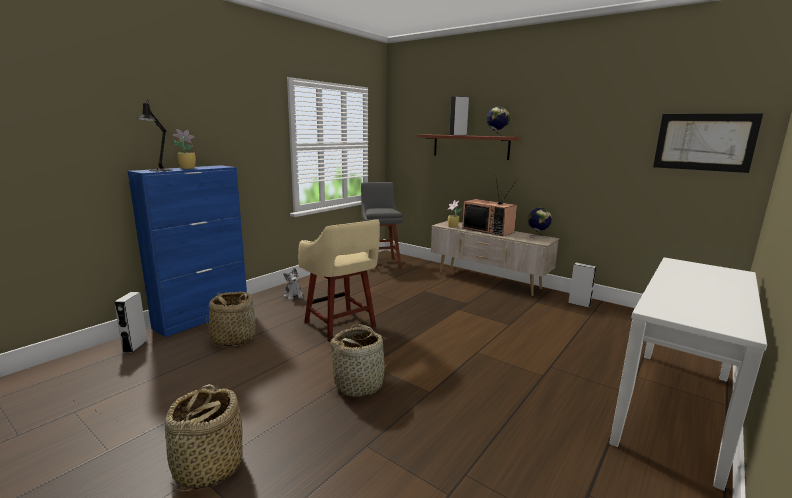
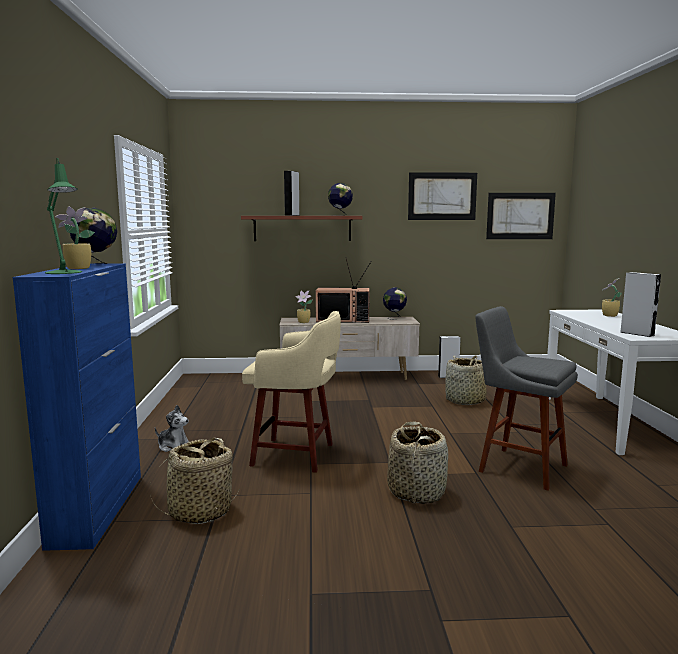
camera: 40 degrees left, 5 degrees down
(135, 346) = (69, 576): grey speaker -> grey speaker (637, 334)
(159, 170) = (65, 272): black table lamp -> green table lamp
(207, 467) = (436, 611): basket -> basket (465, 401)
(217, 166) = (96, 264): none -> globe
(380, 263) = (207, 387): grey stool -> grey stool (518, 467)
(605, 118) = (442, 196): none -> picture
(722, 279) = (609, 315): none -> potted plant

